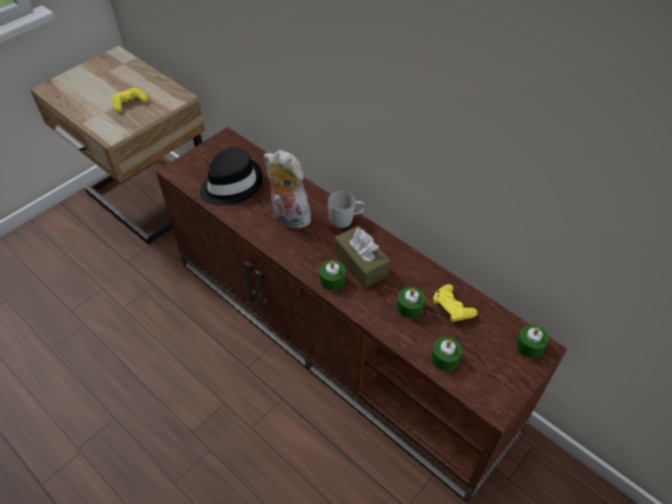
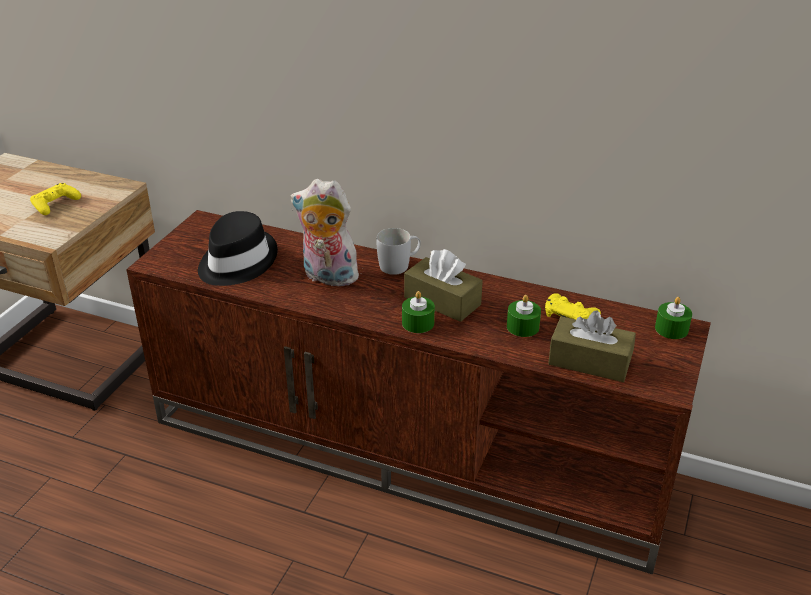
camera: 20 degrees left, 15 degrees down
(444, 358) = (589, 361): green candle -> brown tissue box

